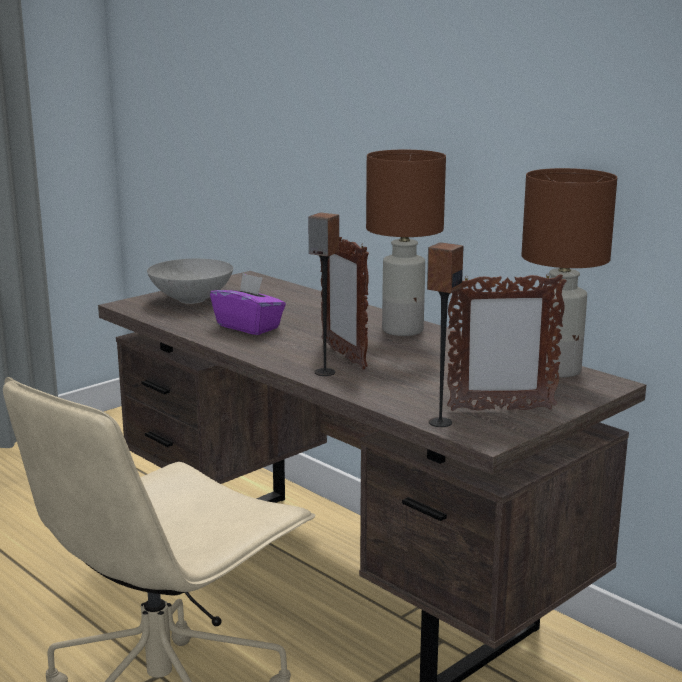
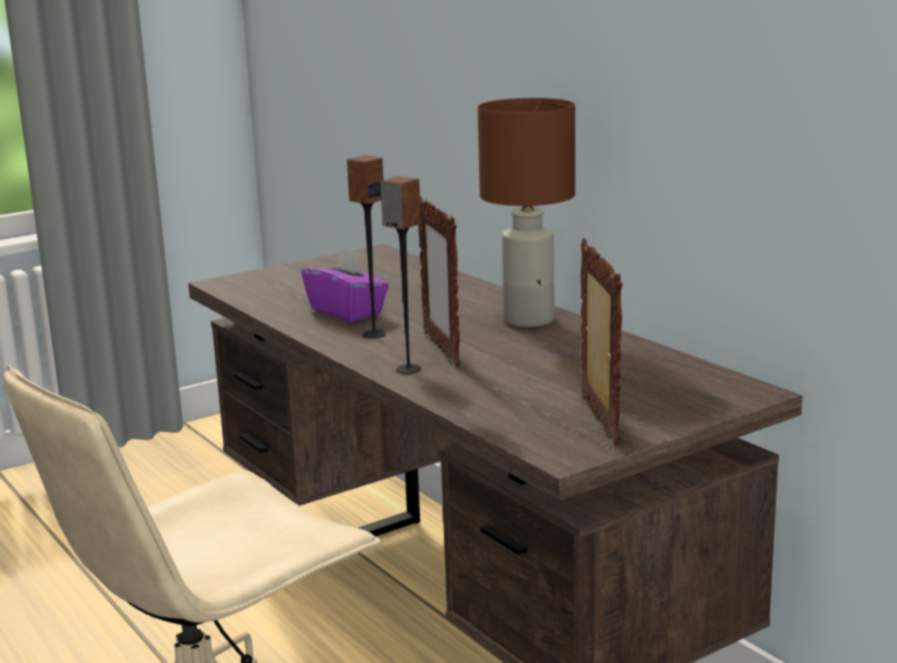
camera: 10 degrees right, 0 degrees up
(191, 299) = (296, 278): grey bowl -> none
(439, 422) = (515, 434): speaker -> speaker (373, 334)
(500, 409) = (598, 421): picture frame -> picture frame turned 105 degrees counterclockwise
(558, 370) = (698, 374): brown table lamp -> none

